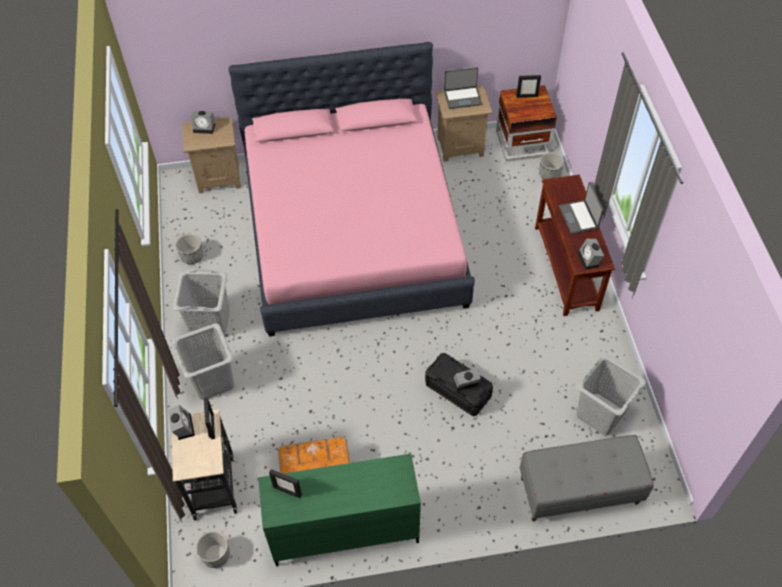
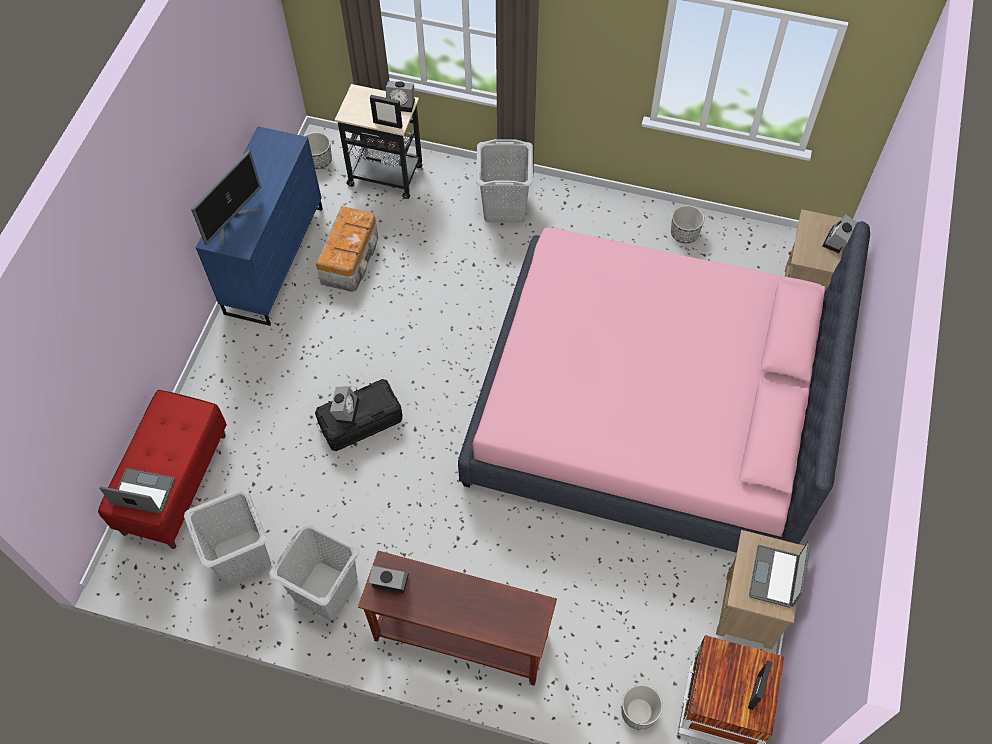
camera: 115 degrees right, 5 degrees up
(211, 323) = (579, 225): grey laundry basket -> grey laundry basket (326, 591)
(287, 490) = (279, 153): picture frame -> none
(344, 533) = (273, 259): green dresser -> blue dresser
(379, 487) = (233, 221): none -> monitor
(579, 217) = (463, 610): laptop -> laptop (143, 493)
(579, 491) = (175, 483): grey bench -> red bench

